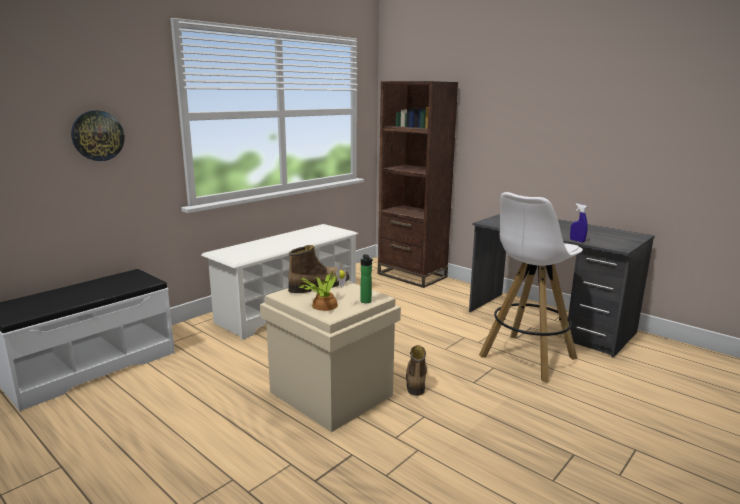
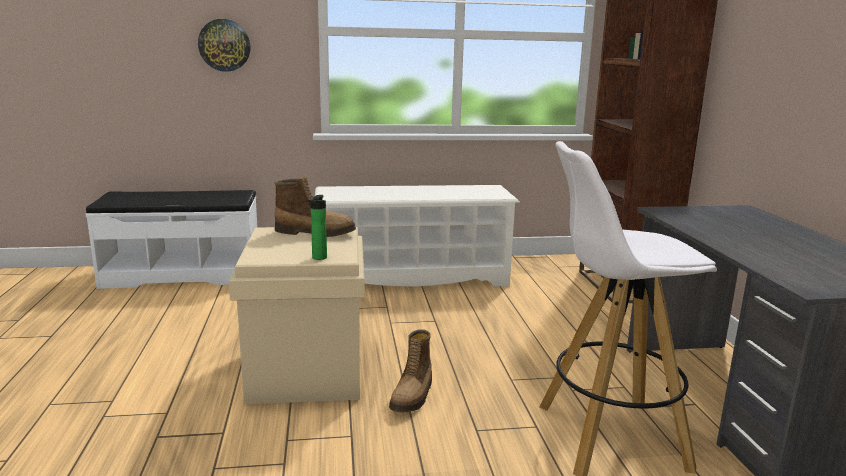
camera: 40 degrees right, 0 degrees up
(324, 305) = (274, 249): potted plant -> none
(415, 380) = (413, 396): boot -> boot turned 150 degrees clockwise
(577, 241) = (749, 261): blue spray bottle -> none

